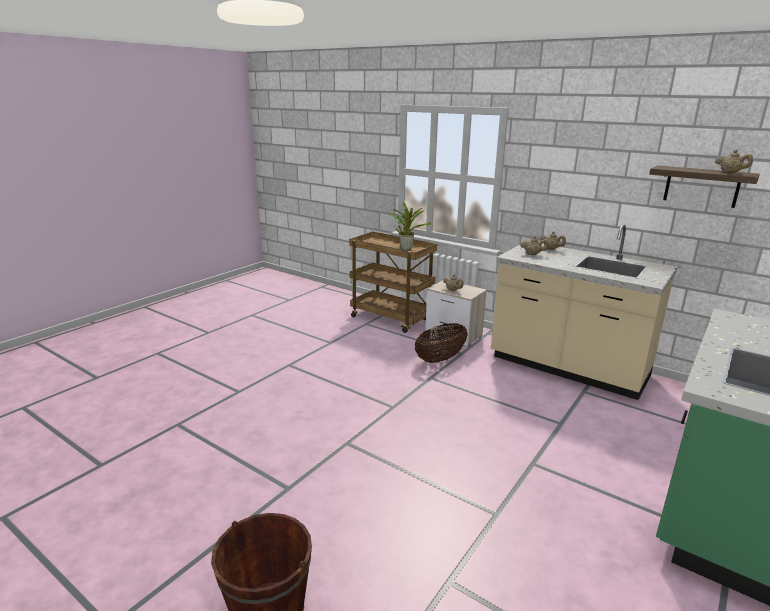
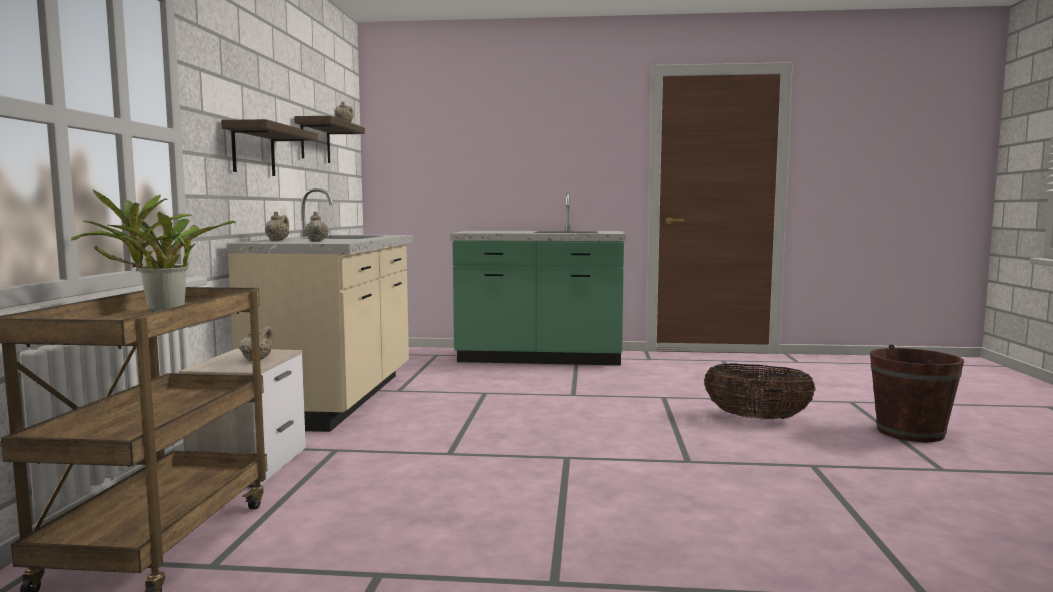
camera: 120 degrees left, 15 degrees down
(440, 359) = (372, 458): basket -> basket (756, 418)
(578, 191) = (253, 150): none -> shelf

